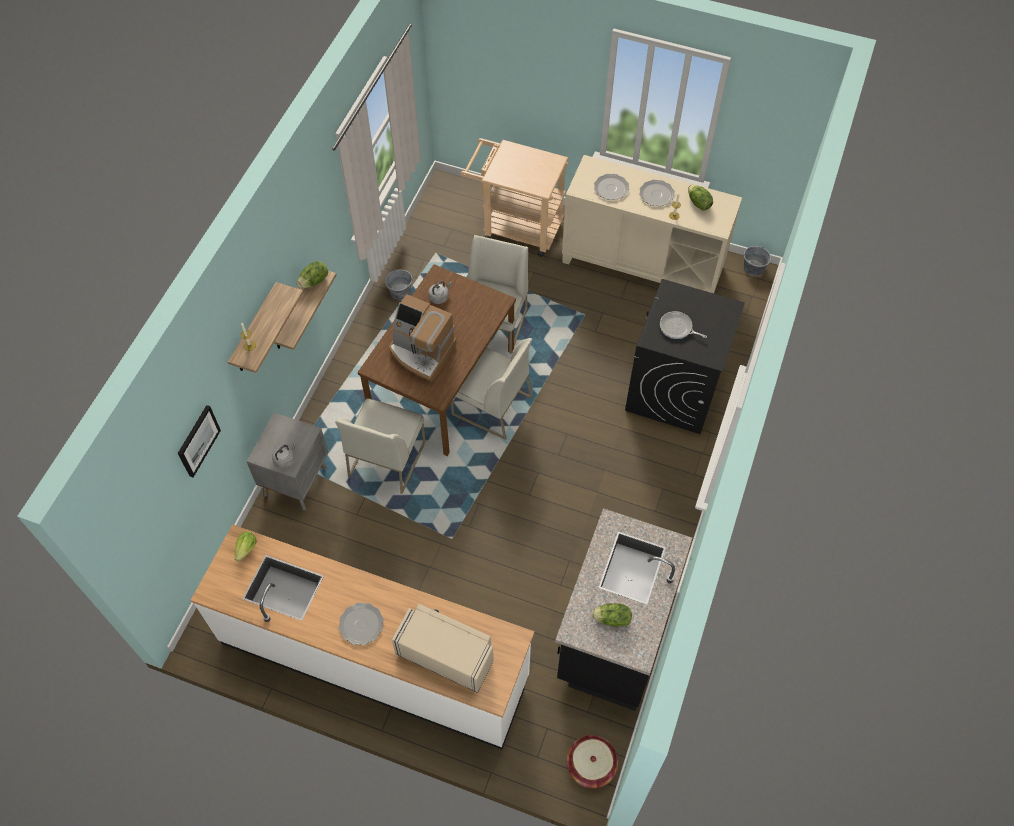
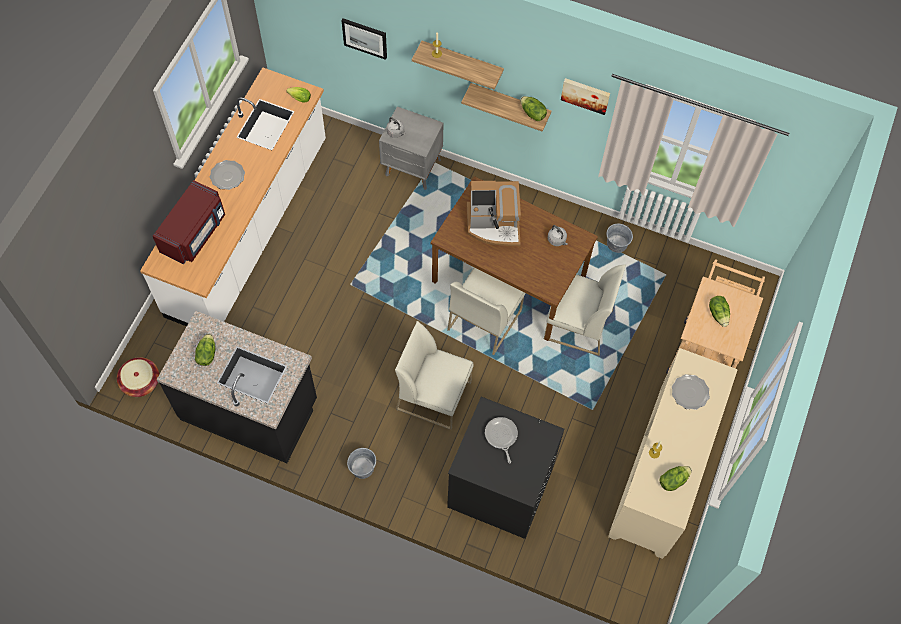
camera: 90 degrees right, 5 degrees up
(318, 209) = (585, 95): none -> picture
(386, 458) = (432, 234): white chair -> white chair (434, 395)
(421, 352) = (494, 225): coffee machine -> coffee machine turned 120 degrees counterclockwise
(446, 654) = (194, 233): beige microwave -> red microwave
(522, 171) = (718, 314): none -> lettuce
(656, 194) = (683, 438): plate -> none
(677, 328) = (501, 436): frying pan -> frying pan turned 45 degrees counterclockwise
(753, 268) = (661, 593): grey bucket -> grey bucket (362, 468)

